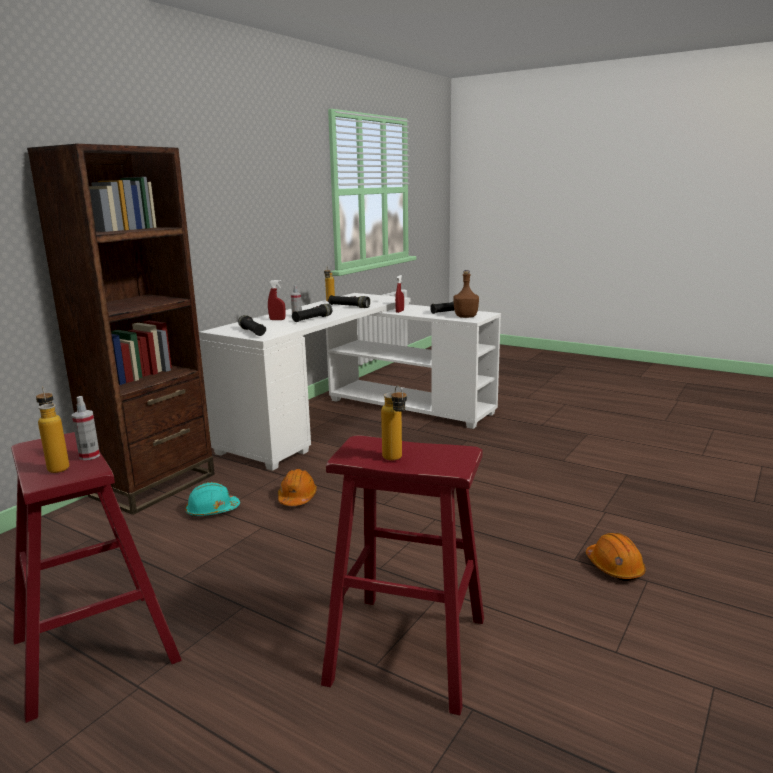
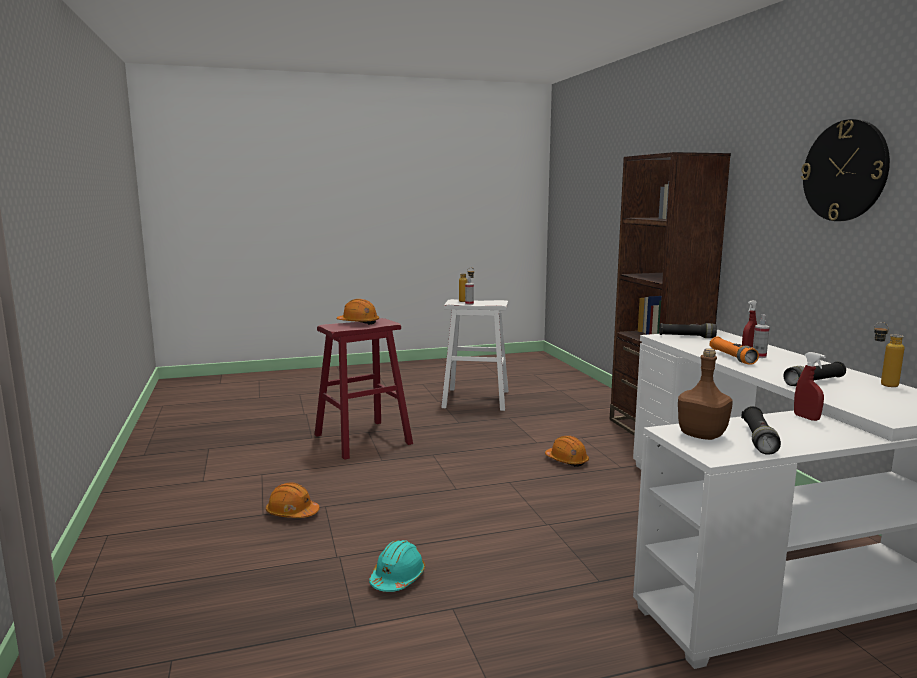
camera: 130 degrees right, 5 degrees down
(95, 649) = (476, 399): red stool -> white stool
(212, 510) = (584, 436): turquoise hard hat -> turquoise hard hat (397, 578)
(240, 175) = (845, 171): none -> wall clock
(312, 319) = (732, 357): black flashlight -> orange flashlight
(395, 460) = (358, 323): bottle -> orange hard hat

